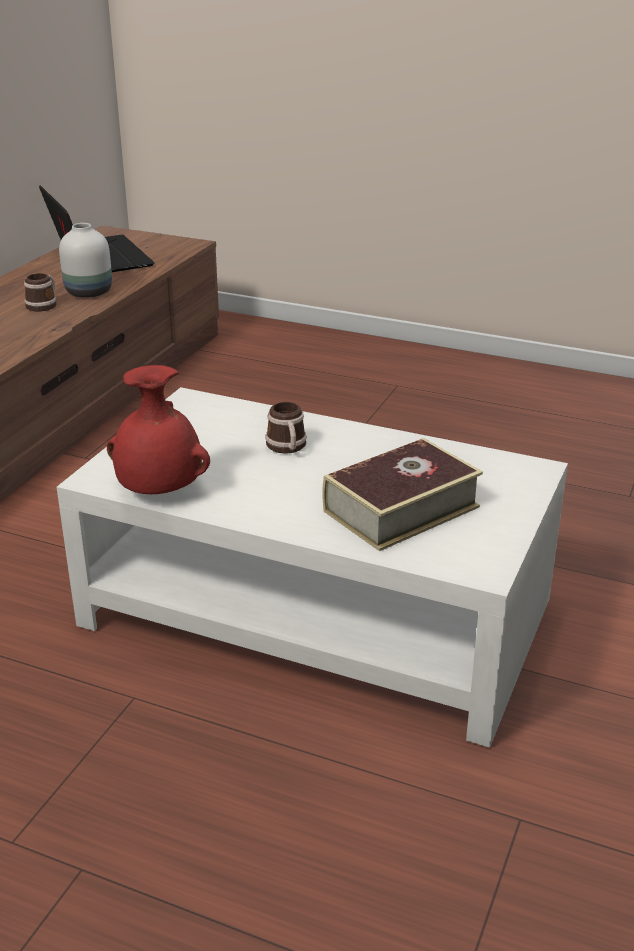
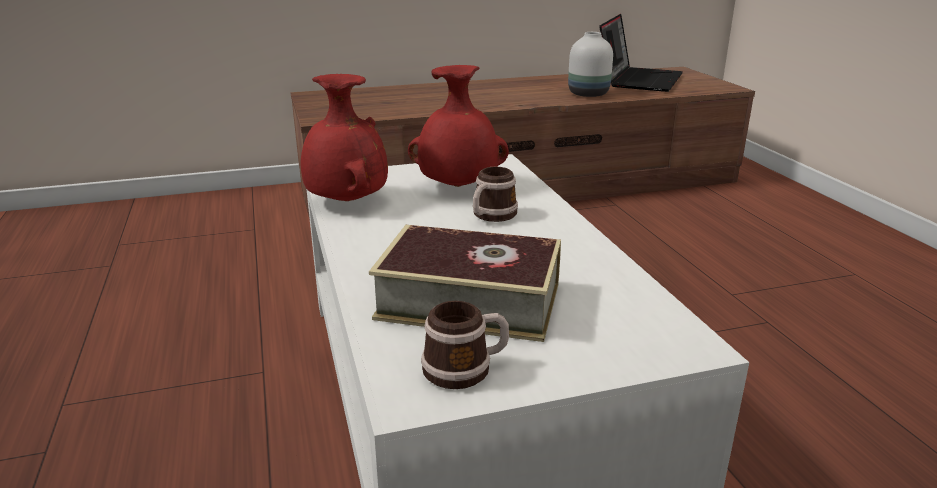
camera: 50 degrees right, 5 degrees down
(44, 304) = (544, 92): mug -> mug (466, 368)
(211, 436) = (458, 186): none -> red vase

